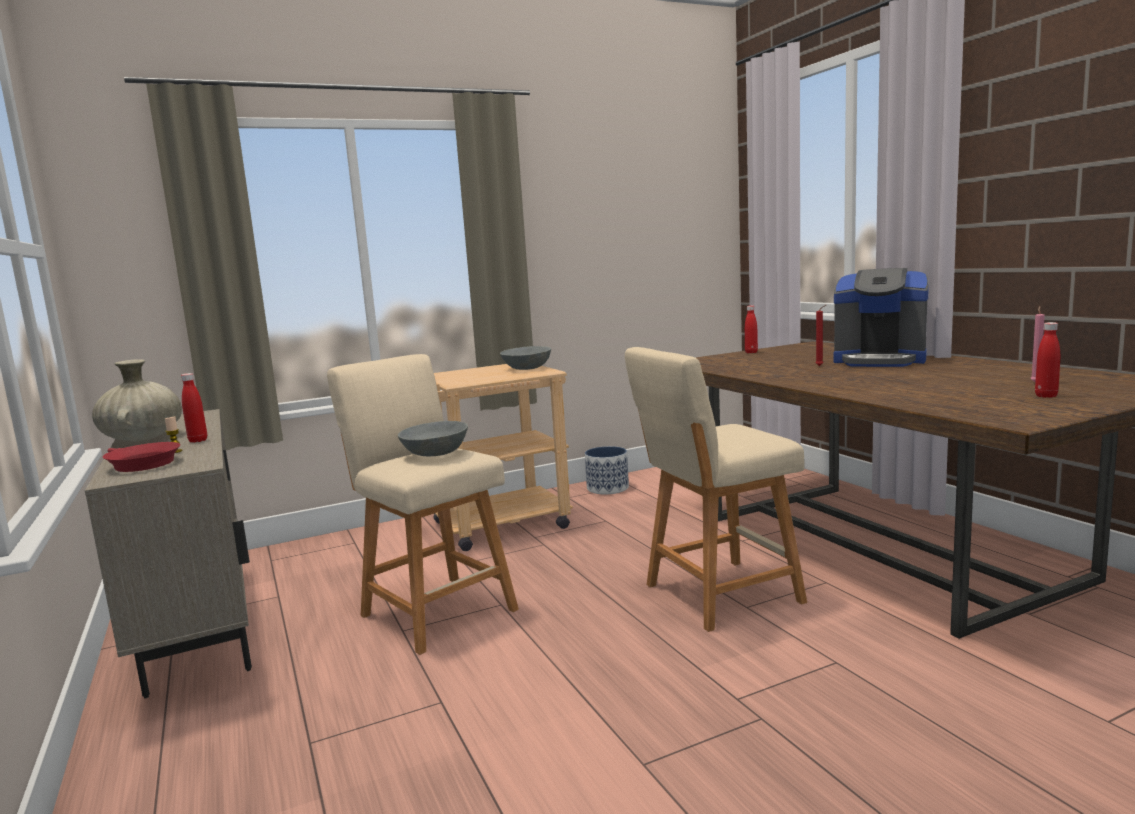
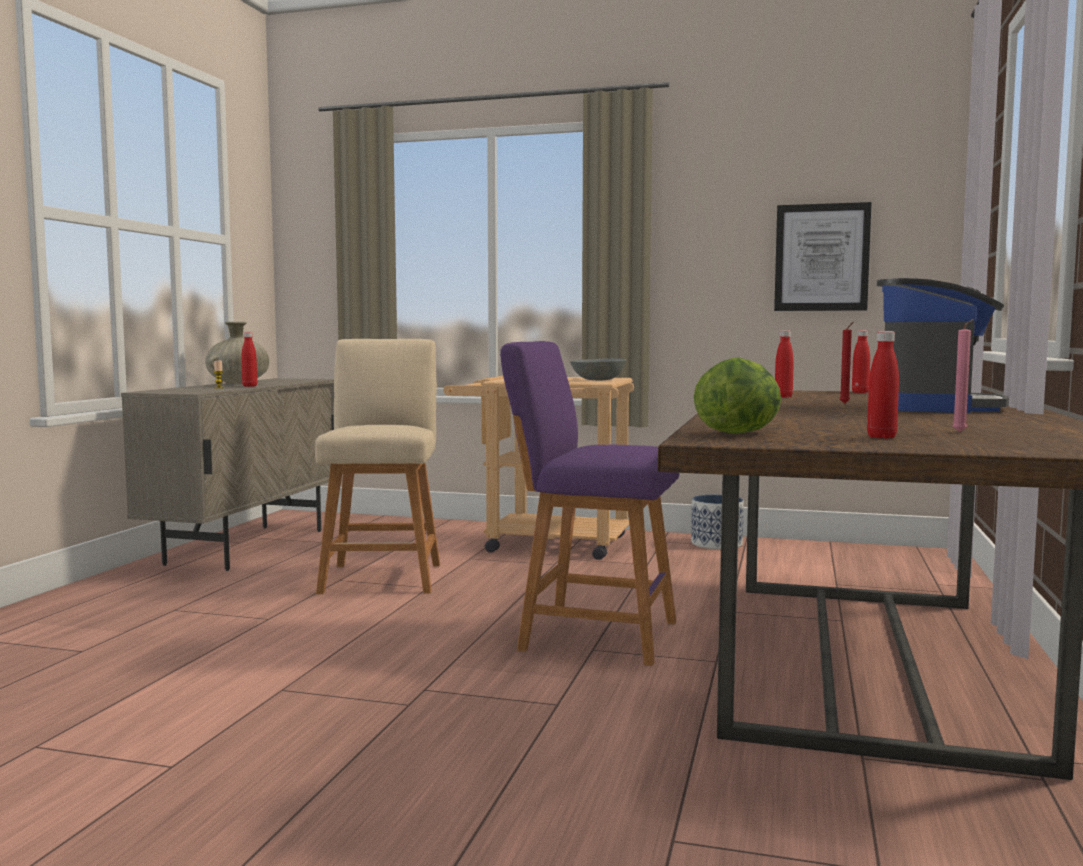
camera: 40 degrees right, 5 degrees down
(141, 464) = (183, 389): red frying pan -> none
(435, 453) = (385, 424): grey bowl -> none
(645, 246) = (821, 257): none -> picture
(716, 595) = (590, 635): beige stool -> purple stool
(745, 365) = (783, 396): none -> red bottle
(879, 360) = (936, 407): coffee machine -> coffee machine turned 135 degrees counterclockwise
(981, 410) = (739, 433): none -> lettuce

